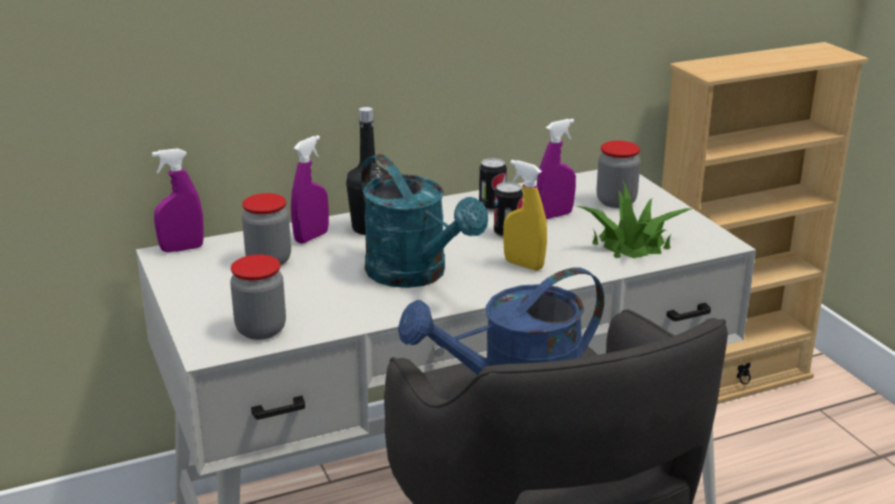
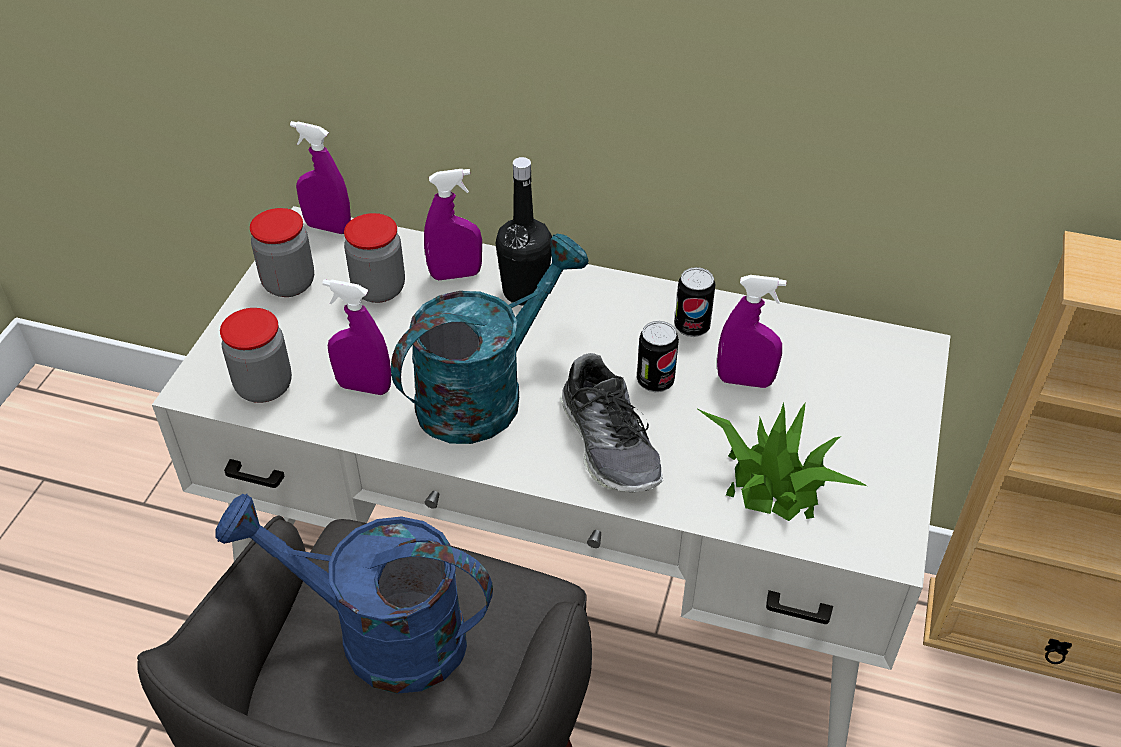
camera: 40 degrees right, 20 degrees up
(333, 303) = (364, 387): none -> purple spray bottle
(416, 275) = (484, 392): turquoise watering can -> turquoise watering can turned 135 degrees counterclockwise
(523, 265) = (609, 444): yellow spray bottle -> shoe
(616, 201) = (849, 397): jar -> jar (289, 283)

